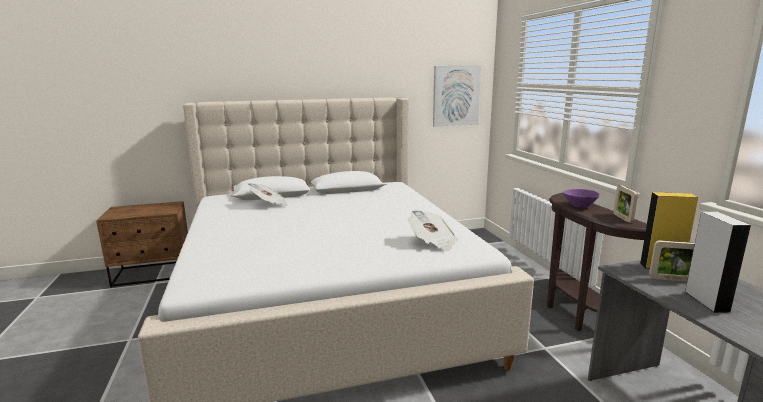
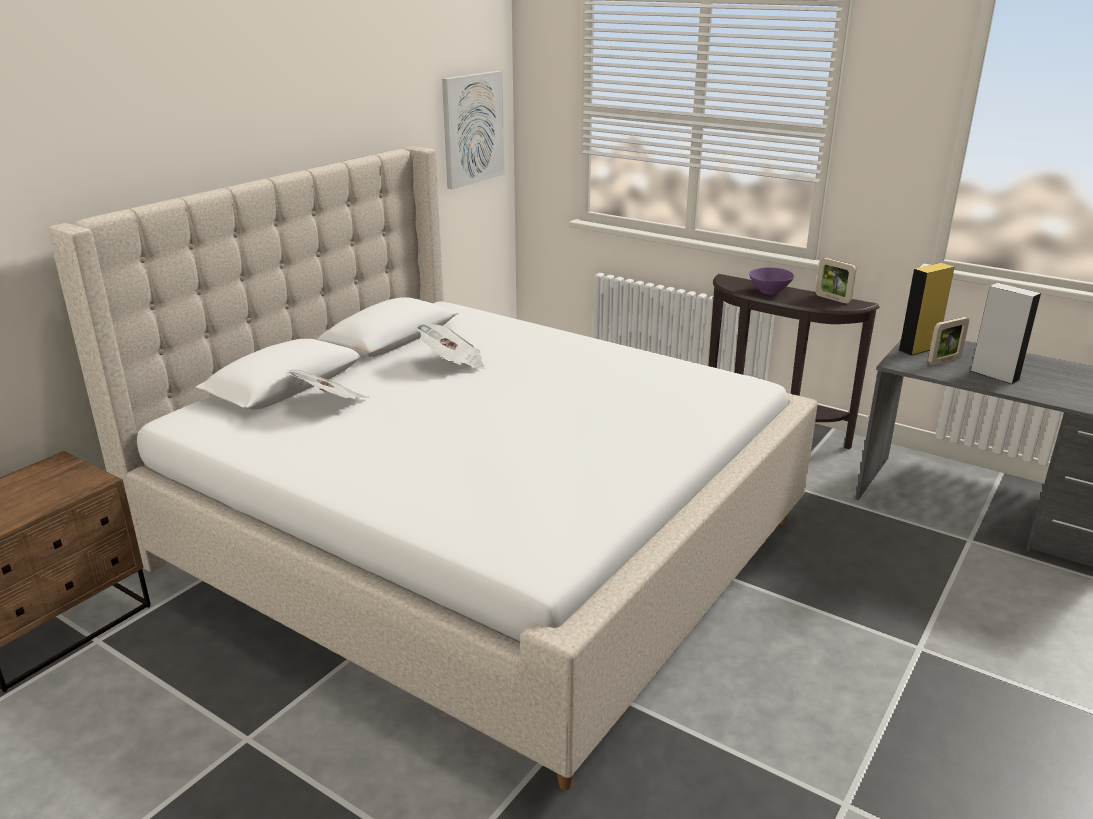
camera: 40 degrees left, 10 degrees up
(432, 243) = (685, 391): newspaper -> newspaper (453, 363)

